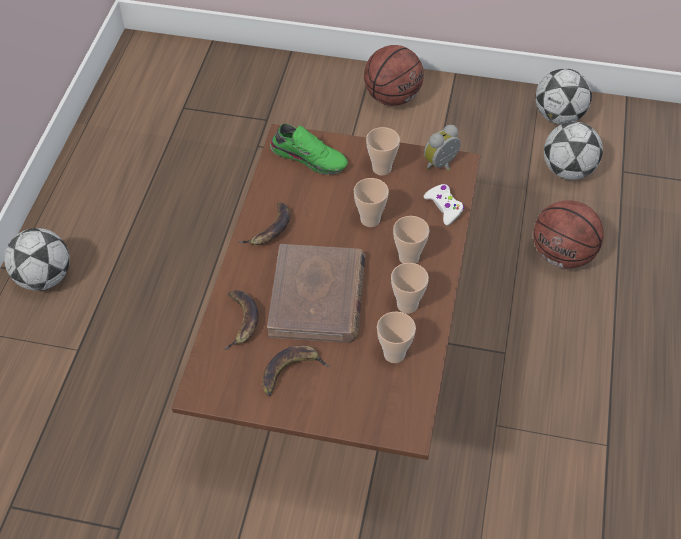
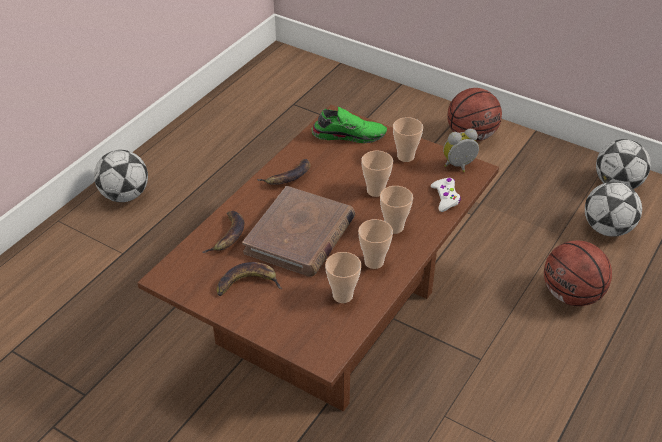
camera: 20 degrees right, 10 degrees down
(310, 157) = (349, 134): green shoe -> green shoe turned 45 degrees counterclockwise

